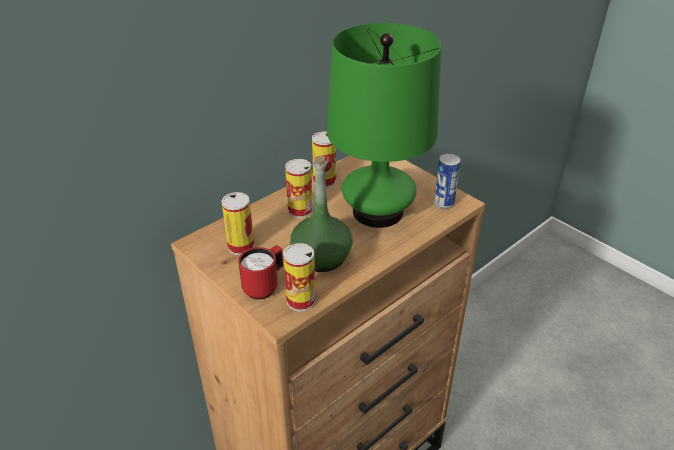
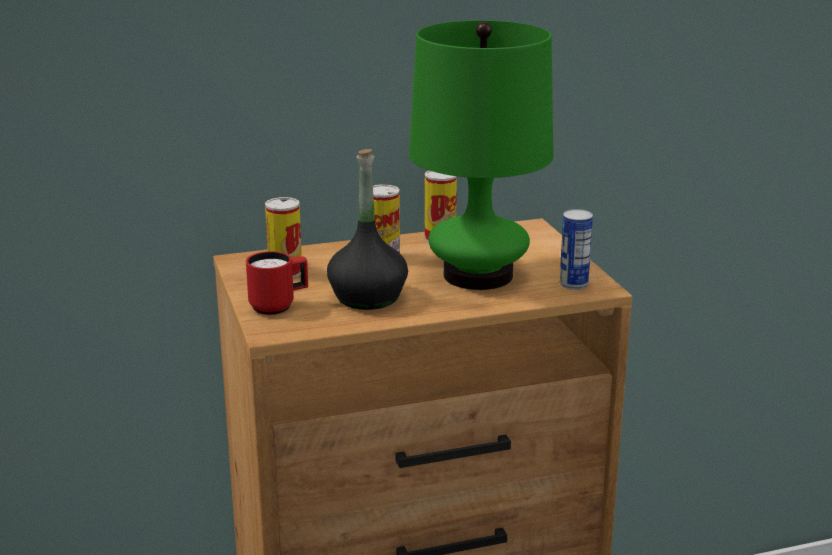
camera: 25 degrees right, 15 degrees down
(301, 300) = (307, 325): can -> none
(321, 257) = (367, 298): green bottle -> black bottle

